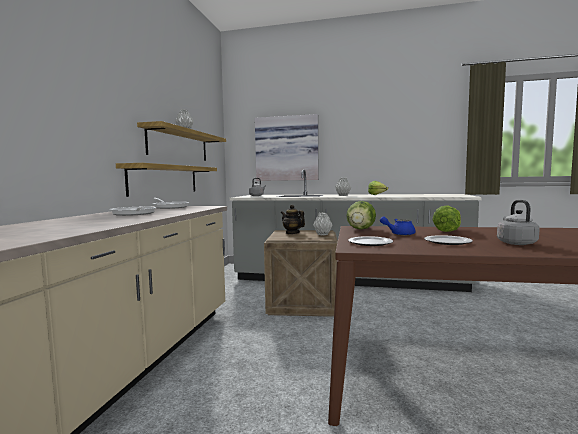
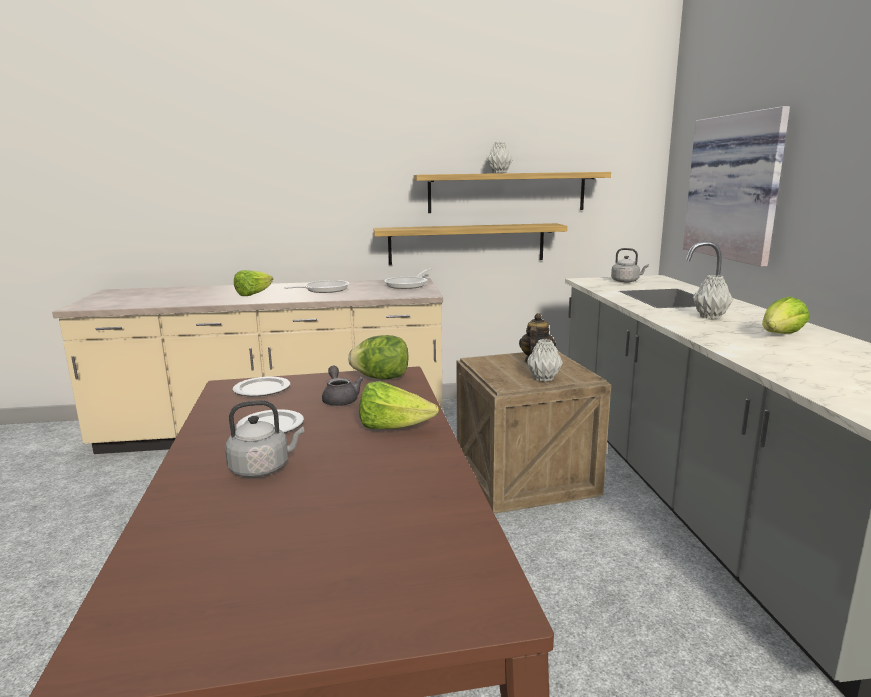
camera: 70 degrees right, 10 degrees up
(92, 222) = (254, 294): none -> lettuce
(398, 234) = (340, 399): blue teapot -> grey teapot

